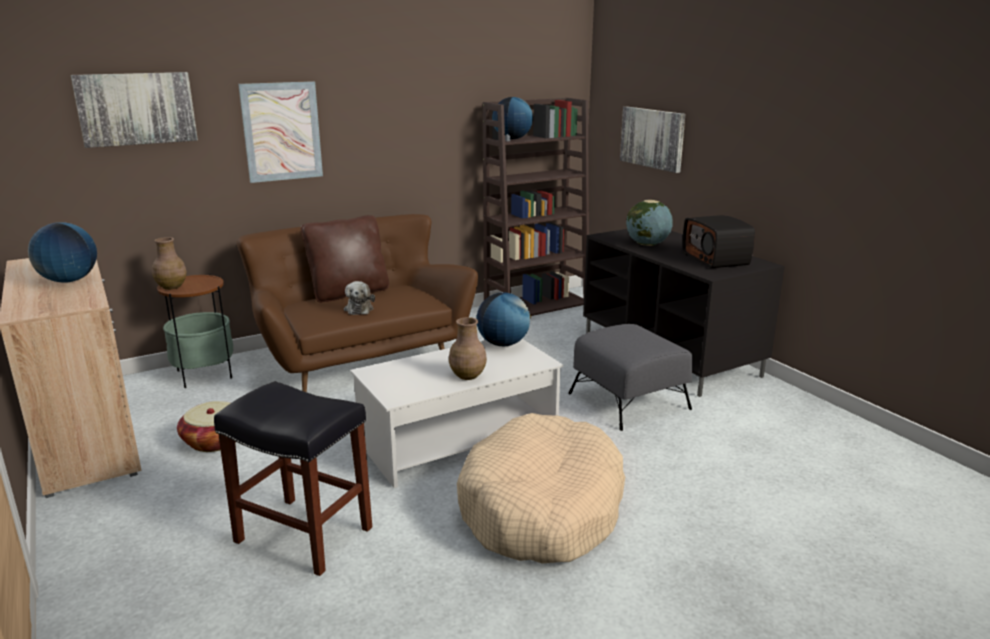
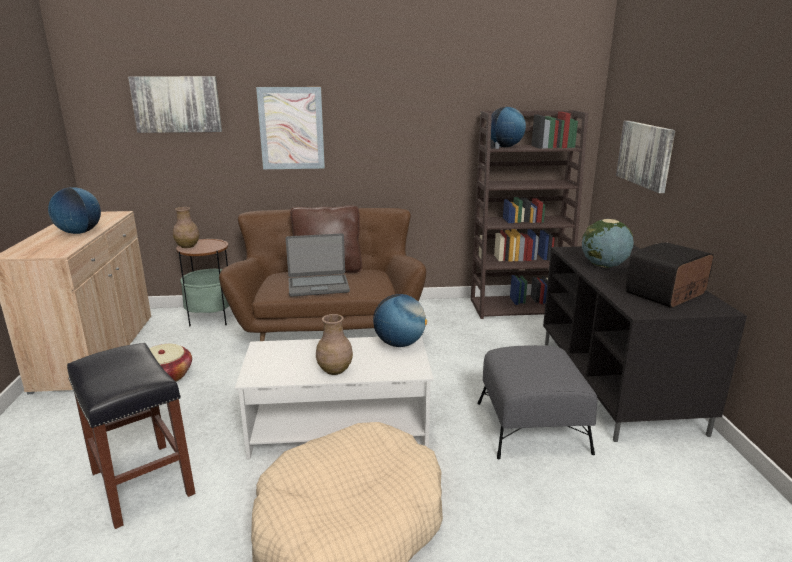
camera: 25 degrees right, 0 degrees up
(359, 309) = (318, 286): plush toy -> laptop
(716, 259) = (666, 294): radio -> radio turned 45 degrees clockwise

